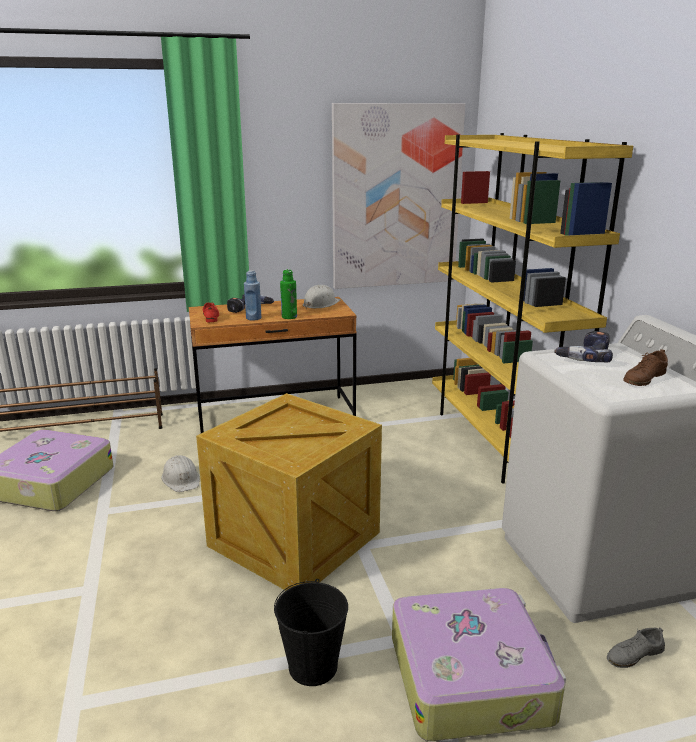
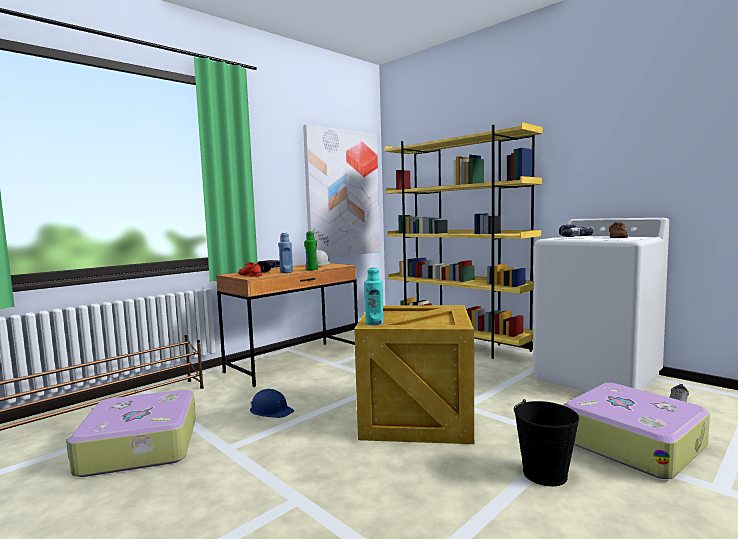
camera: 30 degrees left, 15 degrees down
(181, 479) = (271, 411): white hard hat -> blue hard hat
(228, 432) = (374, 323): none -> turquoise bottle

